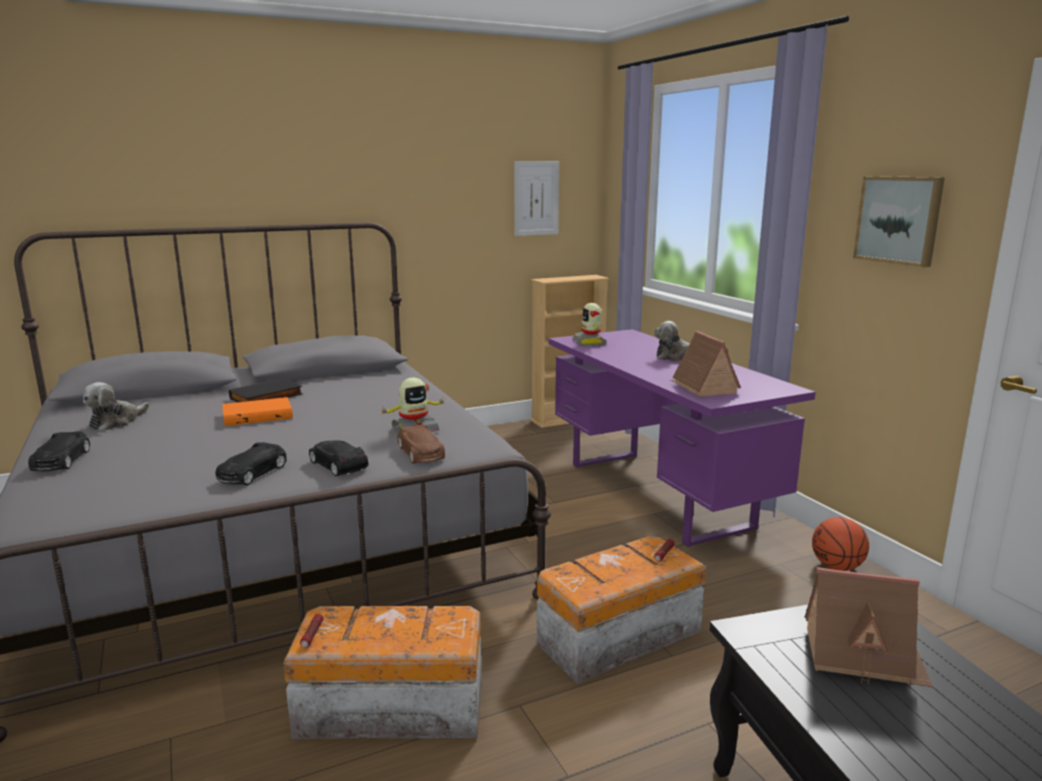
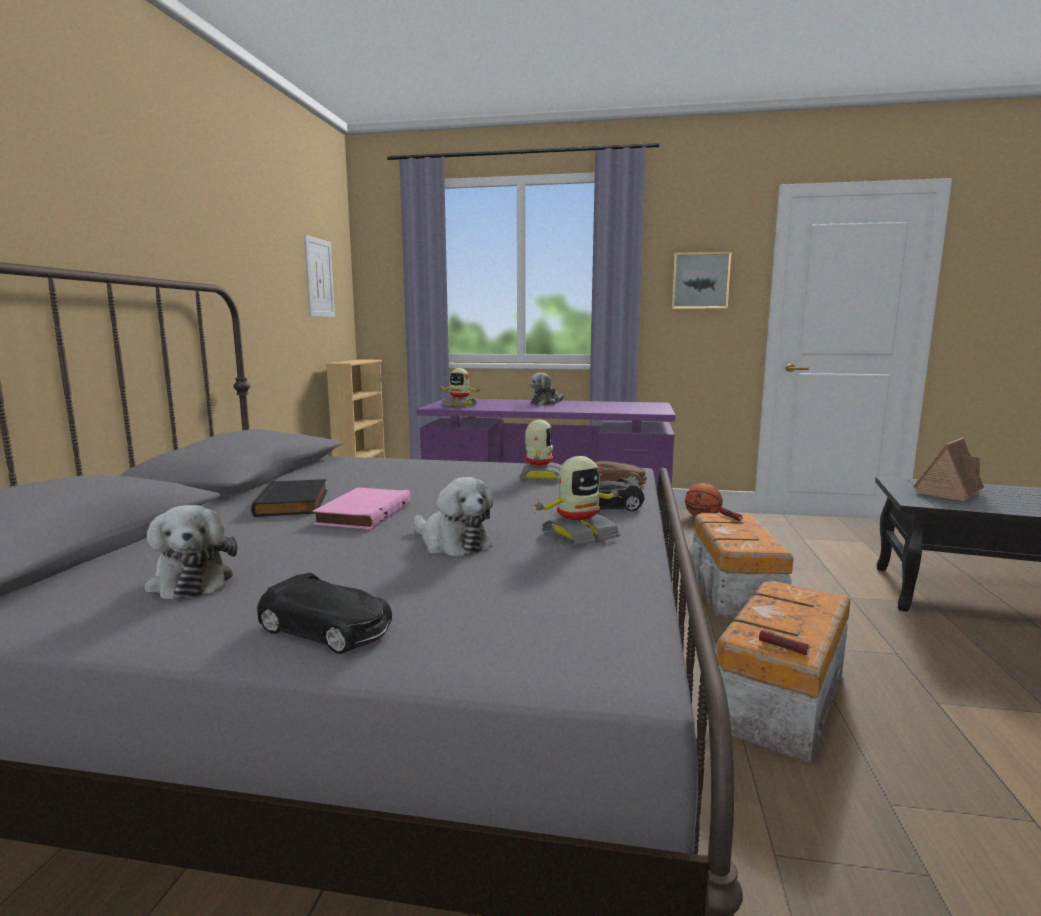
camera: 55 degrees left, 5 degrees down
(209, 449) = (452, 543): none -> plush toy
(252, 473) = (578, 535): black toy car -> toy robot
(258, 415) = (362, 513): orange book -> pink book
(703, 387) = (626, 409): toy house -> none

